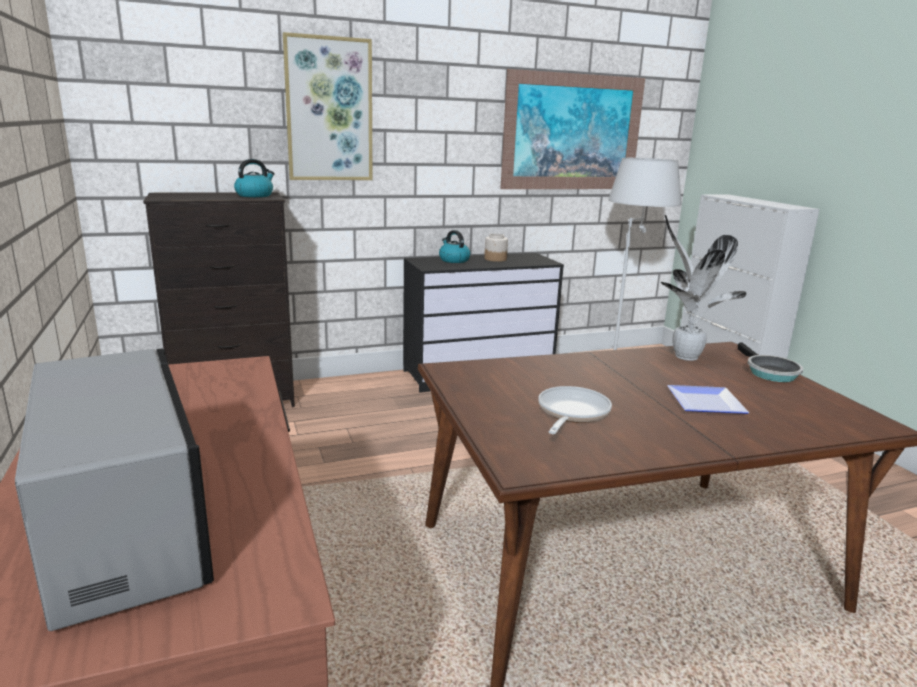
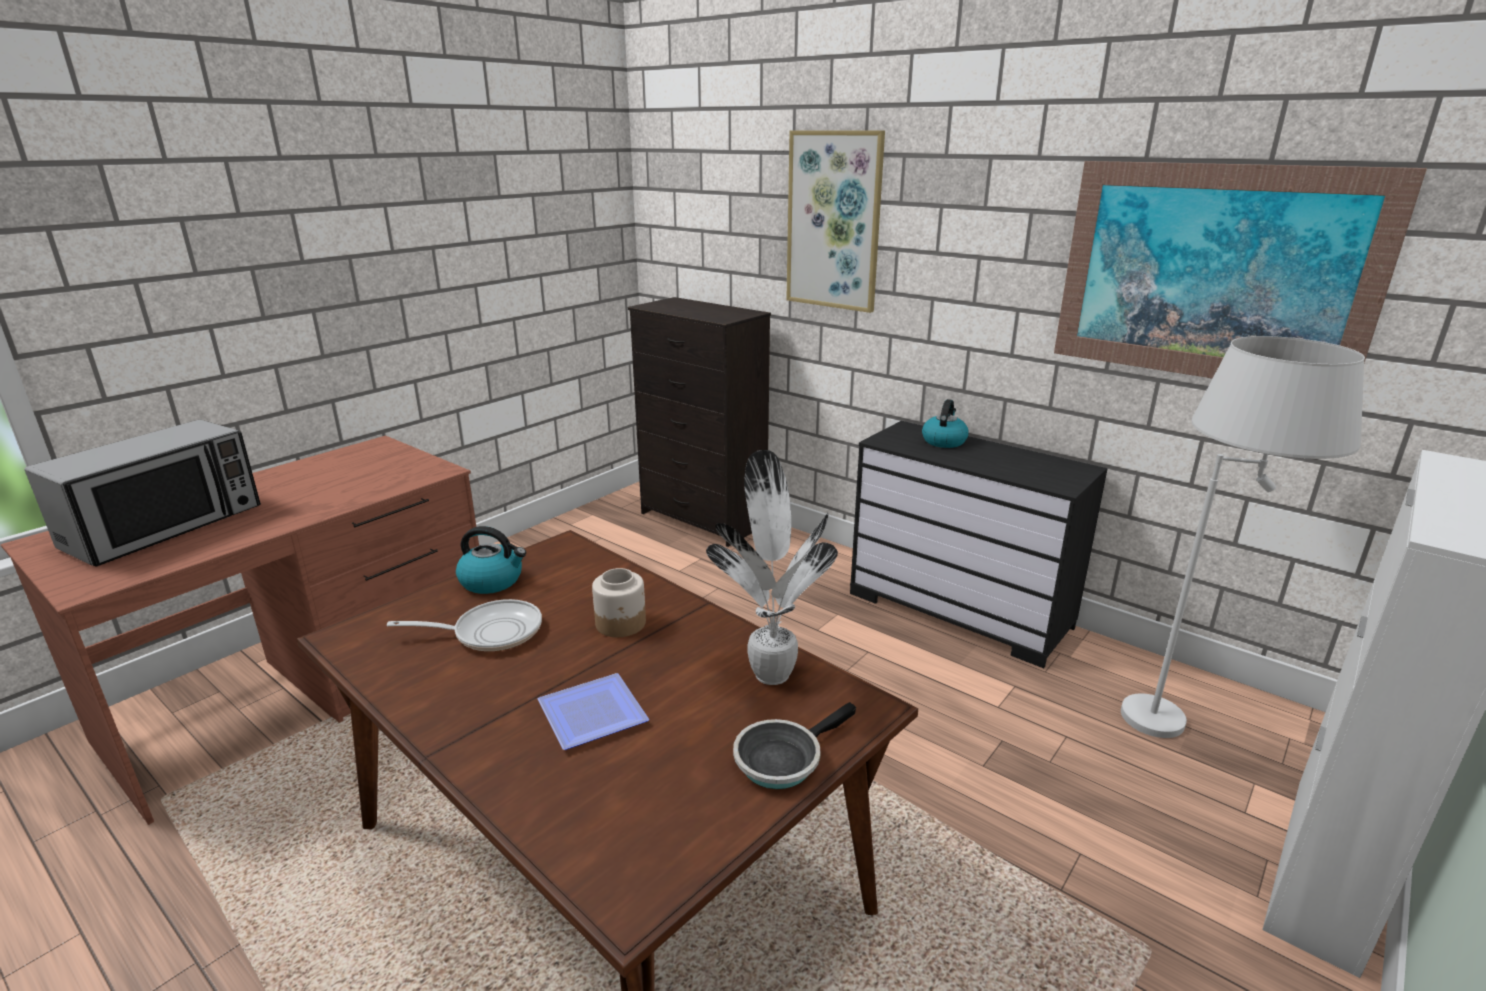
camera: 60 degrees right, 5 degrees up
(255, 195) = (727, 314): kettle -> kettle (492, 581)
(495, 259) = (1003, 457): jar -> jar (621, 624)

